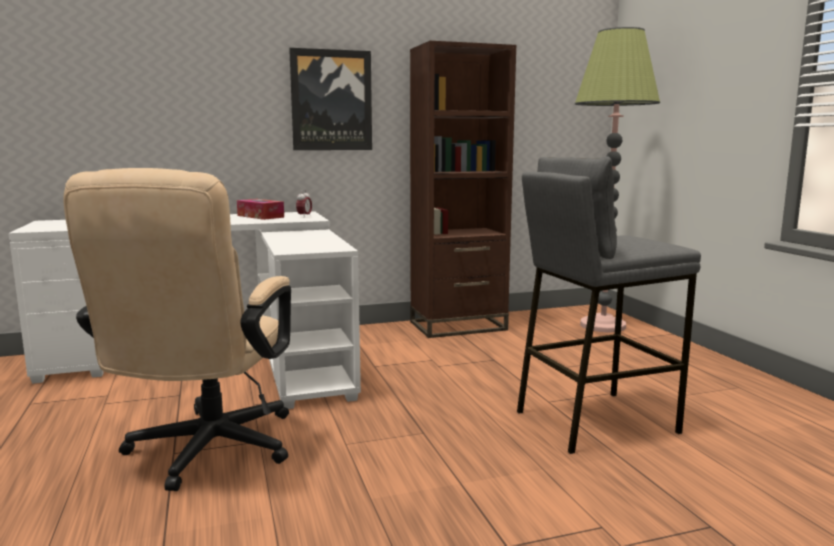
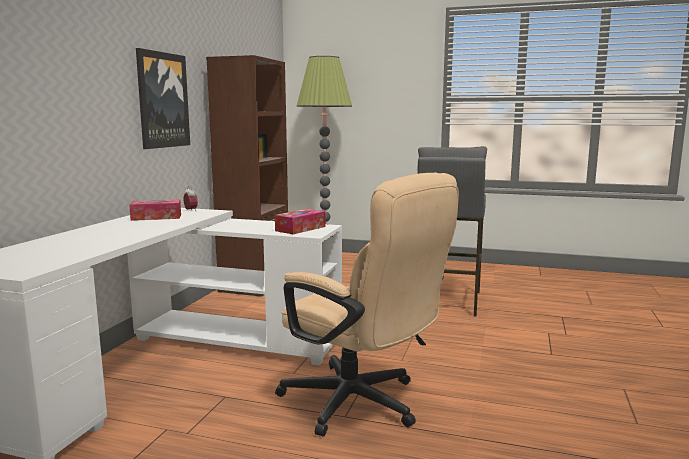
camera: 55 degrees left, 0 degrees up
(311, 245) = (300, 228): none -> tissue box

